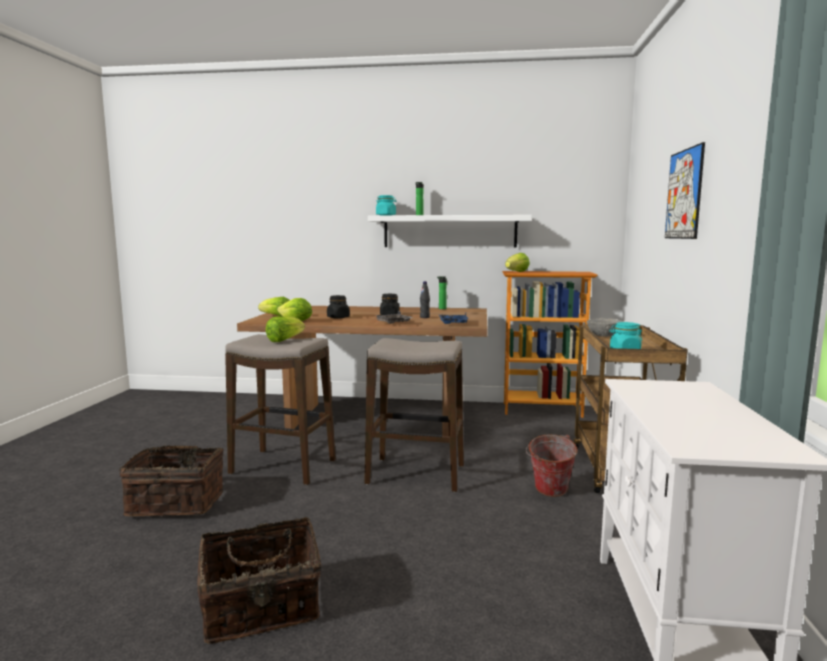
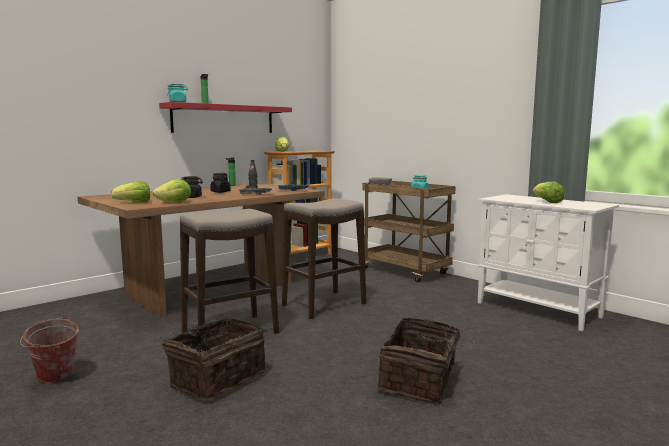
camera: 50 degrees left, 0 degrees up
(284, 340) = (228, 213): lettuce -> lettuce (547, 202)
(449, 231) = (224, 119): white shelf -> red shelf
(549, 493) = (402, 289): bucket -> bucket (54, 379)
(684, 194) = (424, 98): picture -> none

